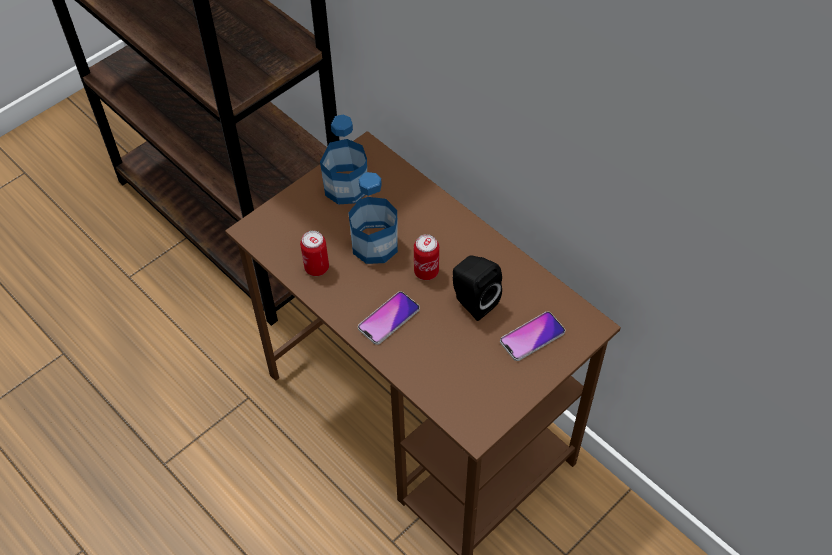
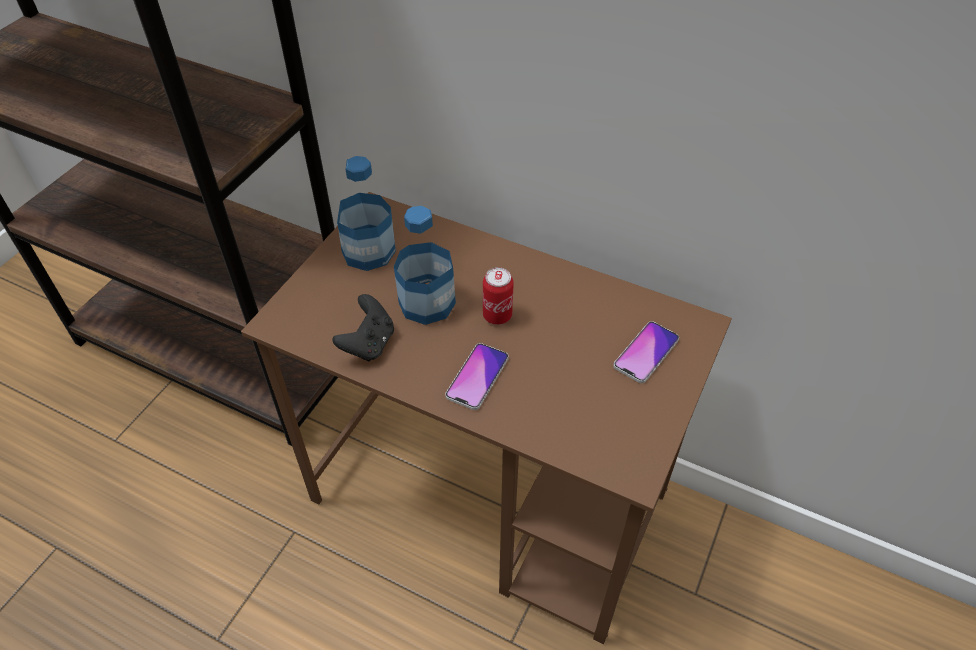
camera: 20 degrees left, 5 degrees down
(316, 267) = (369, 344): can -> black game controller
(472, 301) = (563, 333): black speaker -> none

